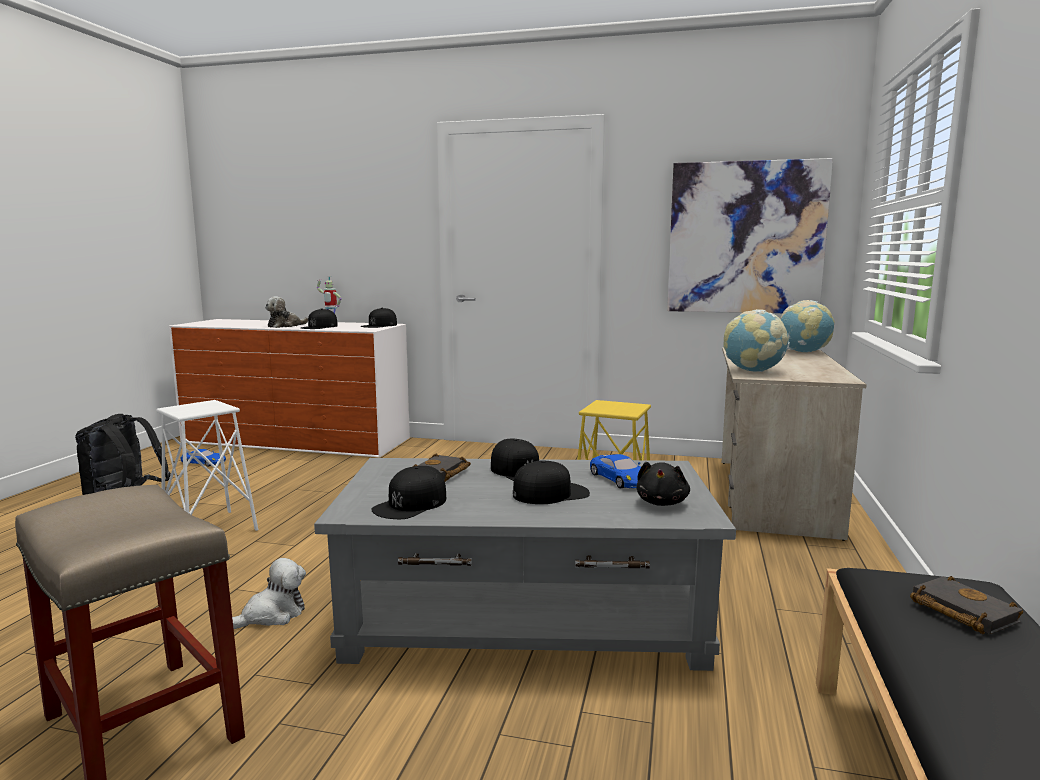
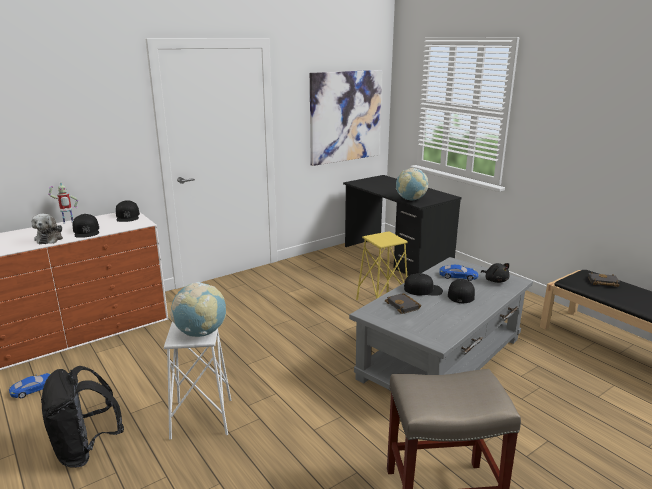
camera: 50 degrees left, 10 degrees up
(272, 615) = (363, 425): plush toy -> none
(411, 504) = (442, 325): black cap -> none
(773, 496) = (396, 257): beige desk -> black desk
(803, 352) = (383, 178): globe -> globe (201, 333)

